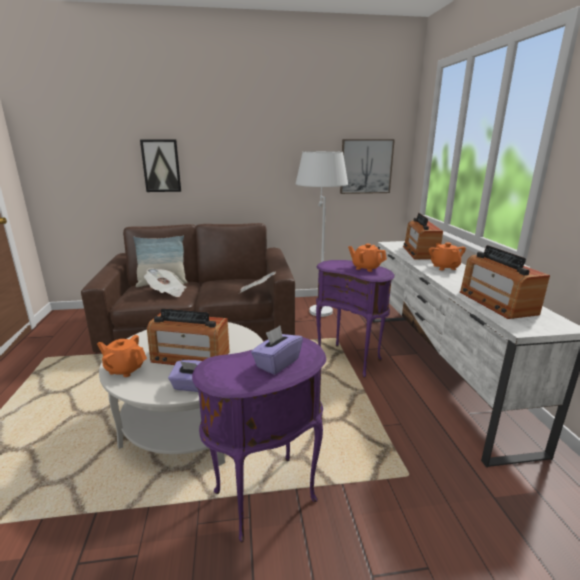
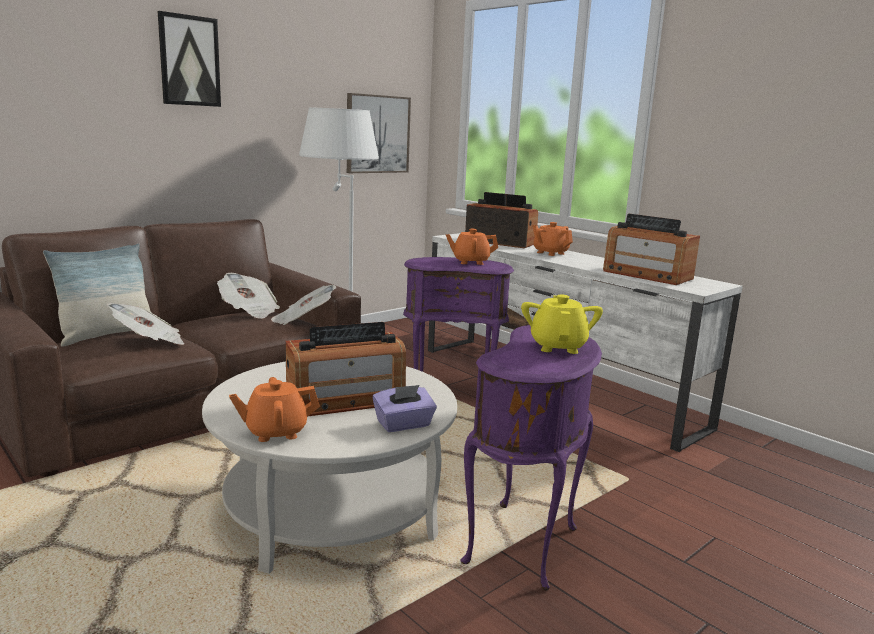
camera: 35 degrees left, 5 degrees down
(161, 166) = (61, 120): picture -> picture (189, 61)
(239, 280) = (249, 311): none -> newspaper
(277, 363) = (558, 346): purple tissue box -> yellow teapot
(420, 252) = (500, 242): radio -> radio turned 150 degrees clockwise

